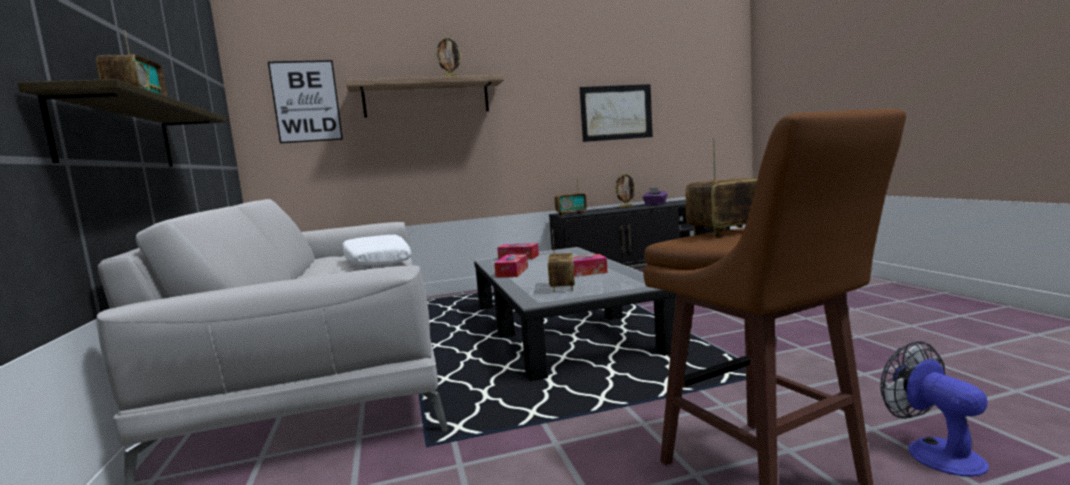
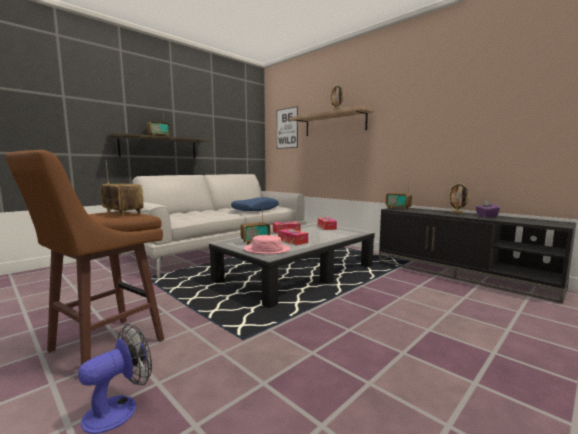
camera: 60 degrees right, 0 degrees up
(375, 262) = (255, 210): white pillow -> blue pillow
(616, 112) = (470, 127): picture -> none
(618, 284) = (267, 249): none -> pink hat

